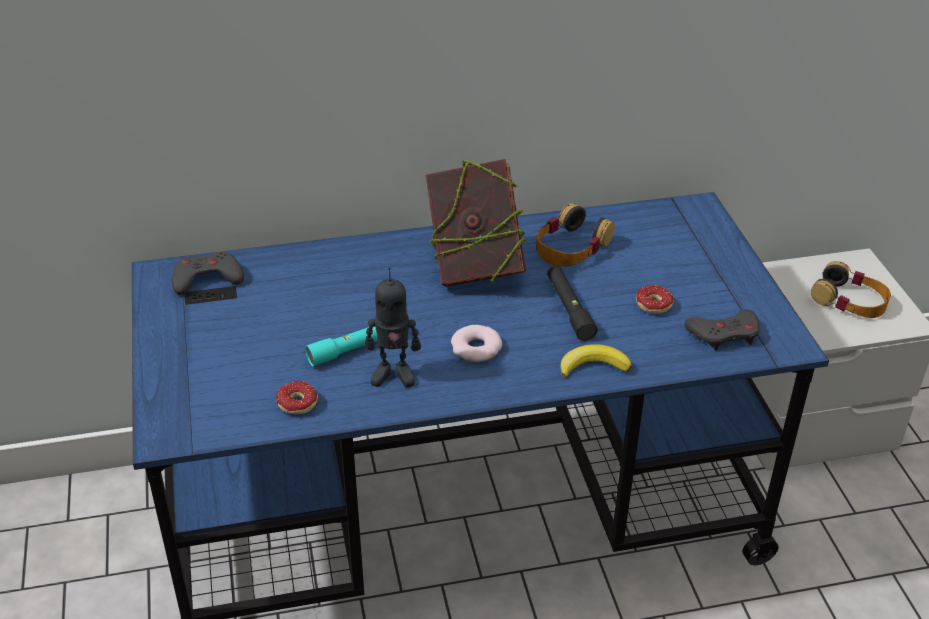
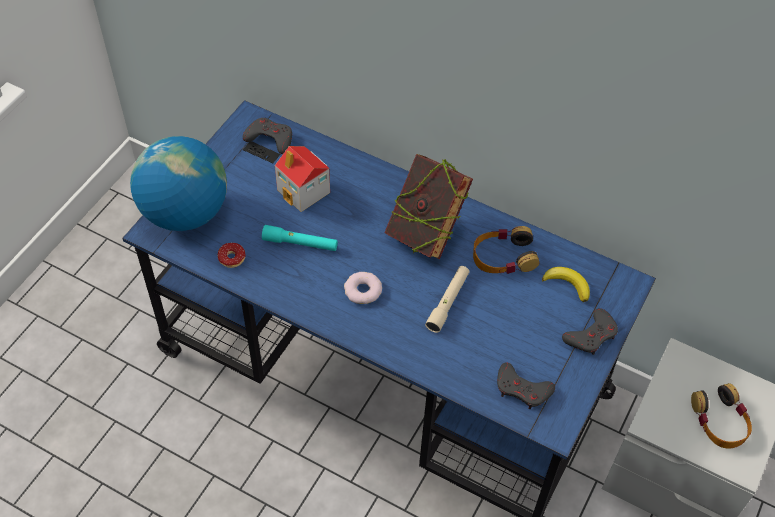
camera: 40 degrees right, 15 degrees up
(186, 395) = (185, 213): none -> globe
(305, 302) = (304, 191): none -> toy house
(393, 374) = (299, 275): toy robot -> none
(569, 309) = (448, 302): black flashlight -> beige flashlight
(593, 366) = (415, 352): banana -> banana (567, 284)
(650, 308) = (498, 337): donut -> none
(722, 260) = (591, 335): none -> grey game controller

